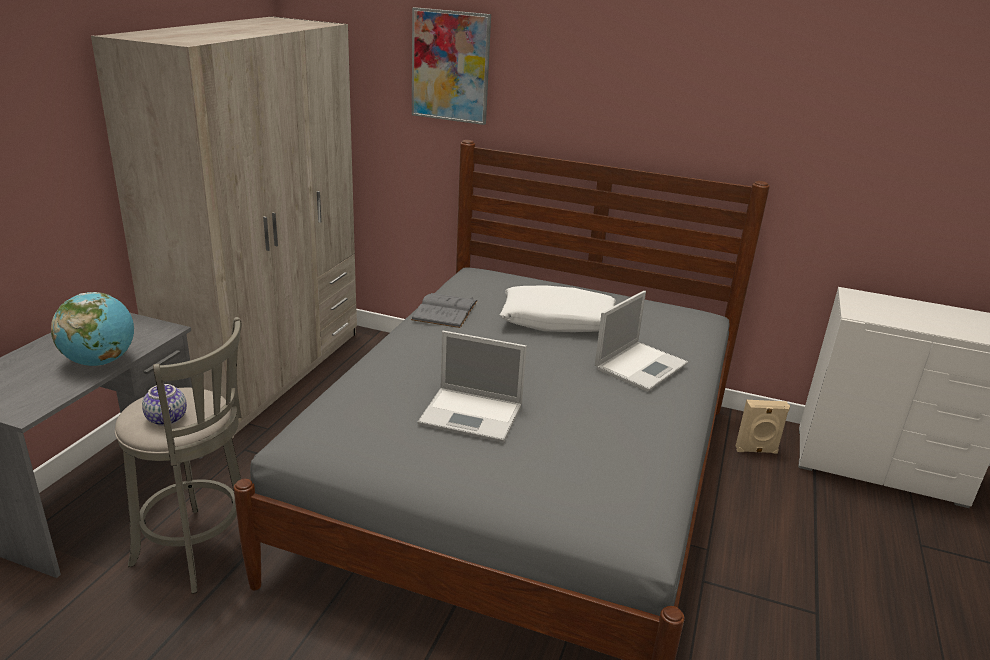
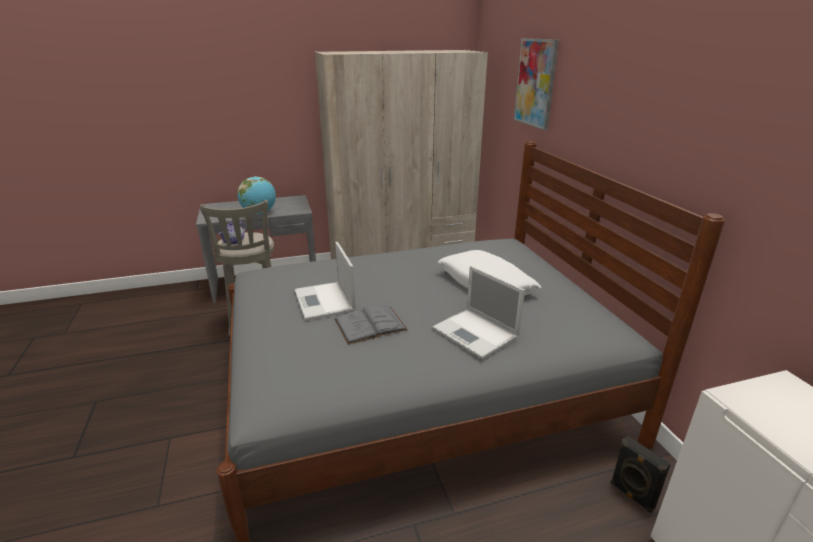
camera: 55 degrees right, 0 degrees up
(445, 310) = (434, 251): grey book -> grey book (370, 324)
(641, 365) = (476, 333): laptop -> laptop turned 45 degrees clockwise
(756, 451) = (631, 495): beige speaker -> black speaker

